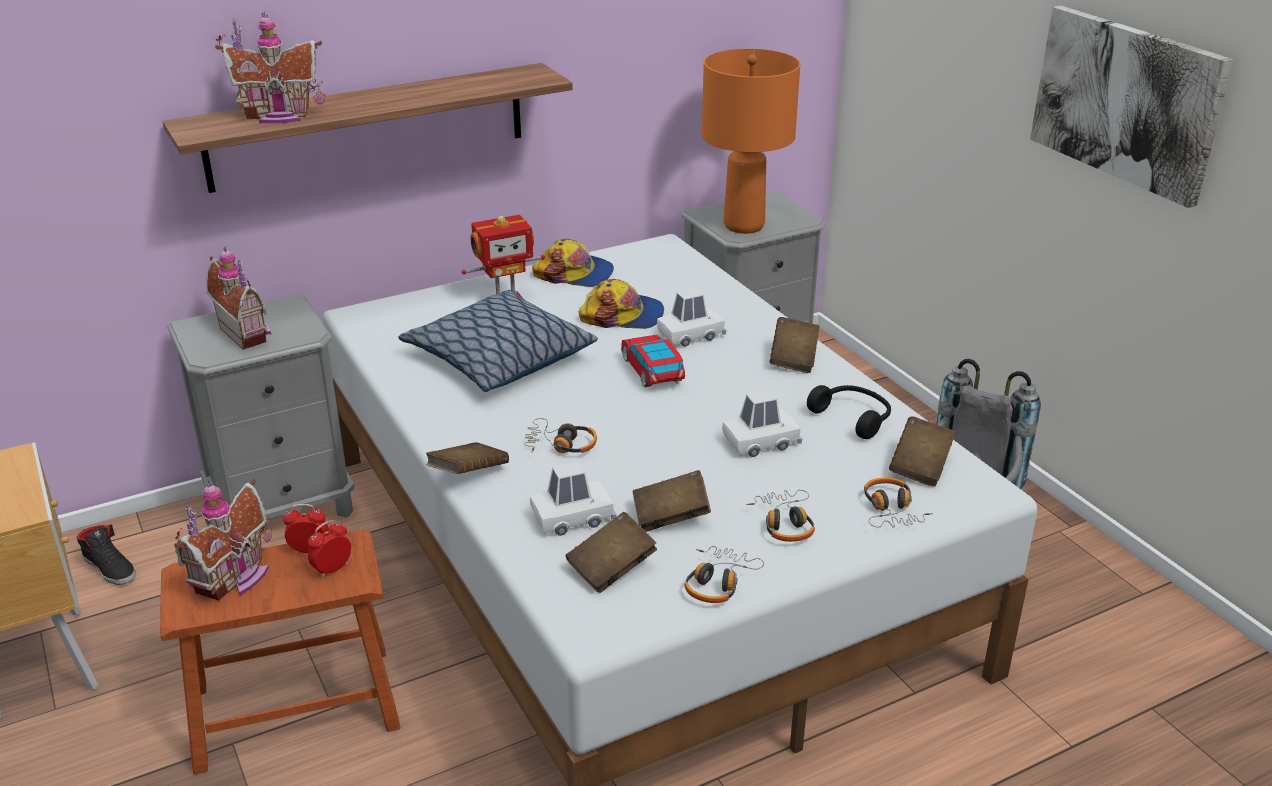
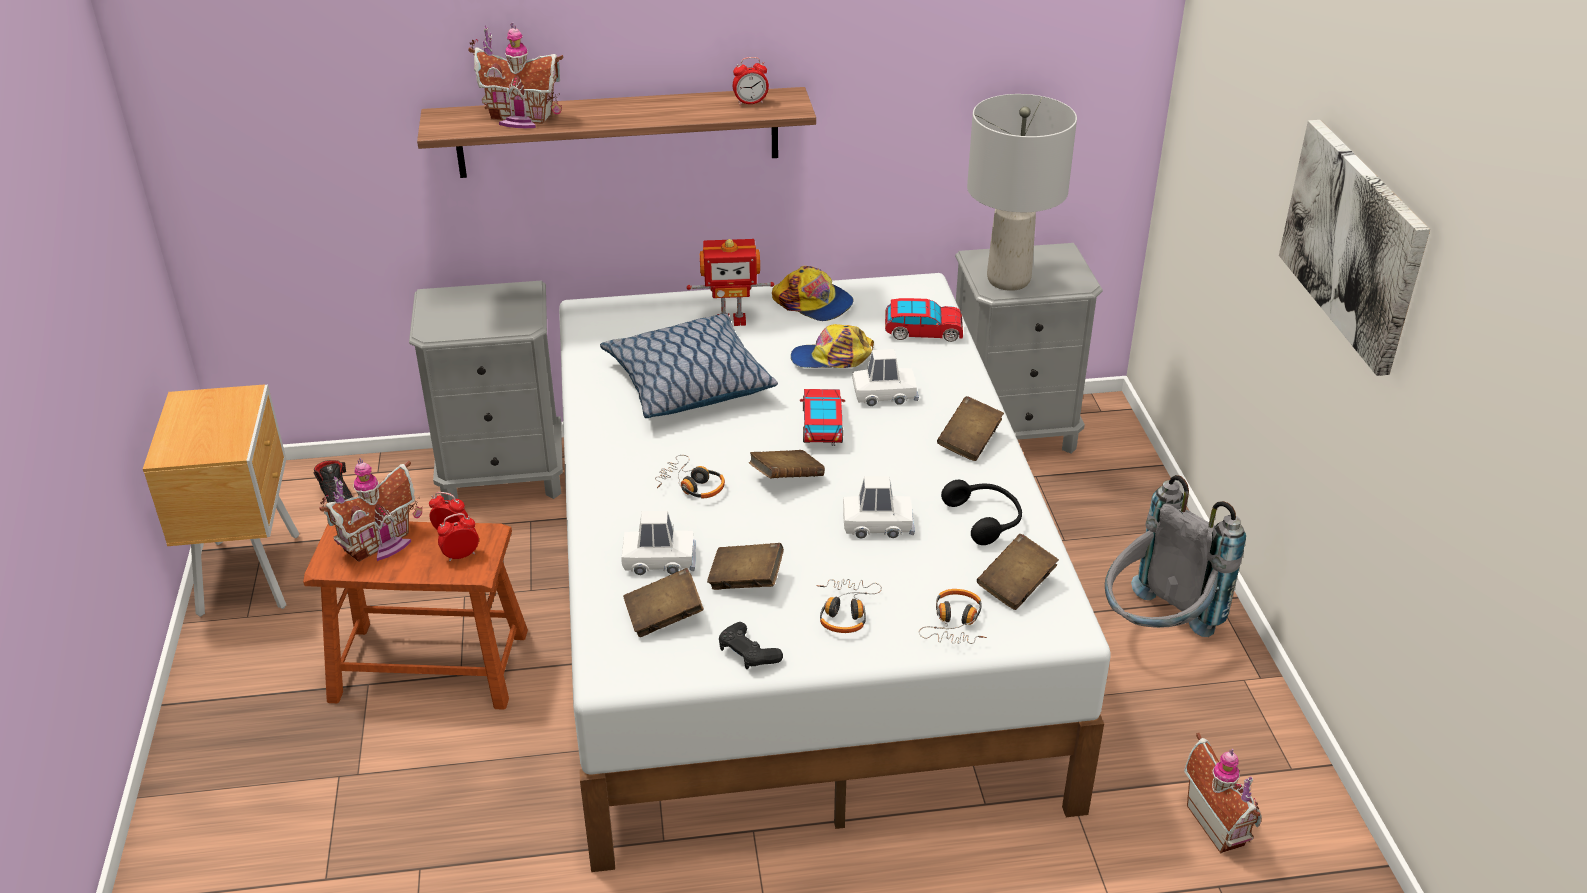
camera: 20 degrees right, 5 degrees up
(248, 333) = (475, 314): toy house -> toy house (1220, 822)
(468, 474) = (595, 496): brown book -> brown book (786, 478)
(501, 78) = (750, 102): none -> alarm clock
(623, 315) = (832, 359): cap -> cap turned 150 degrees clockwise
(690, 280) = (923, 332): none -> toy car
(718, 582) = (748, 653): headphones -> black game controller
(744, 226) = (1008, 280): orange table lamp -> grey table lamp

